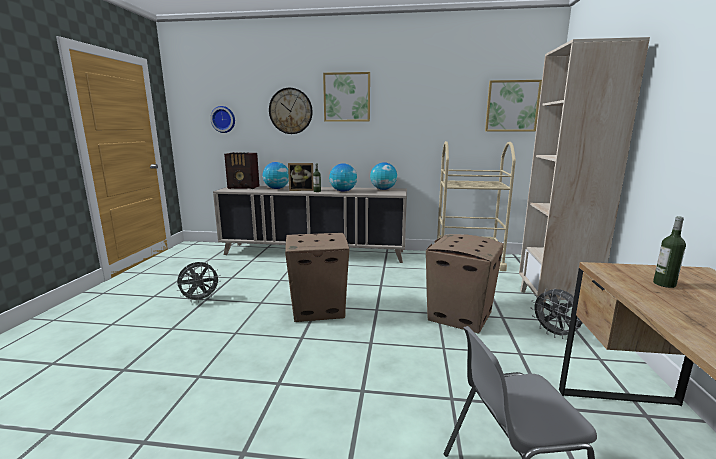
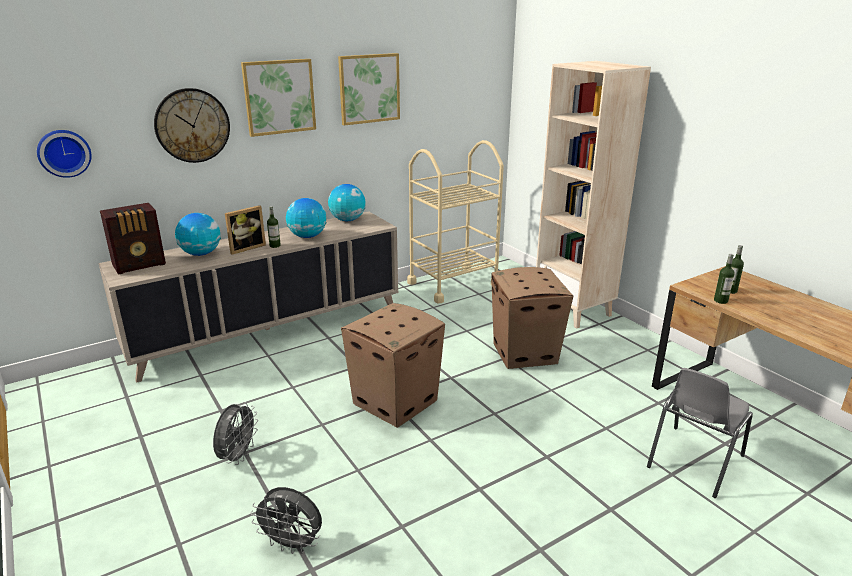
camera: 40 degrees left, 10 degrees up
(512, 106) = (472, 93): picture -> picture (369, 88)
(555, 334) = (603, 340): grey fan -> grey fan (292, 544)
(628, 287) = (720, 301): none -> bottle

